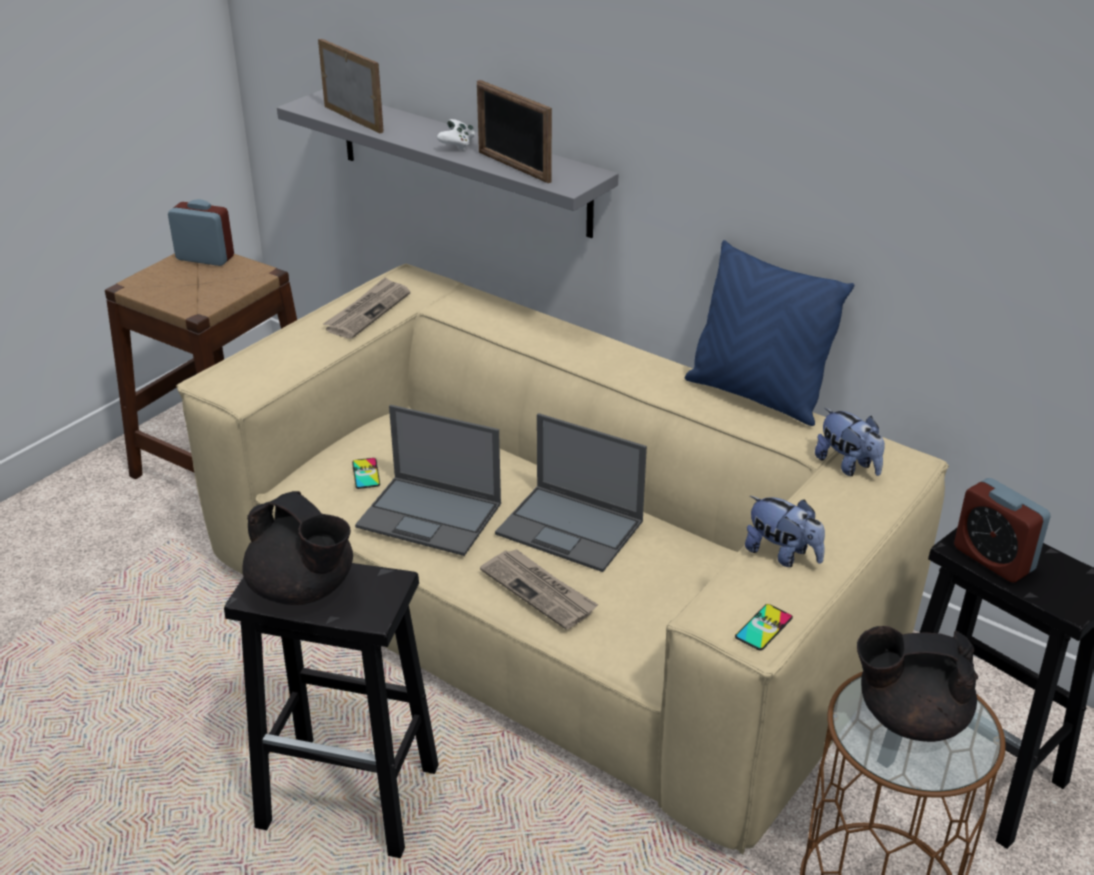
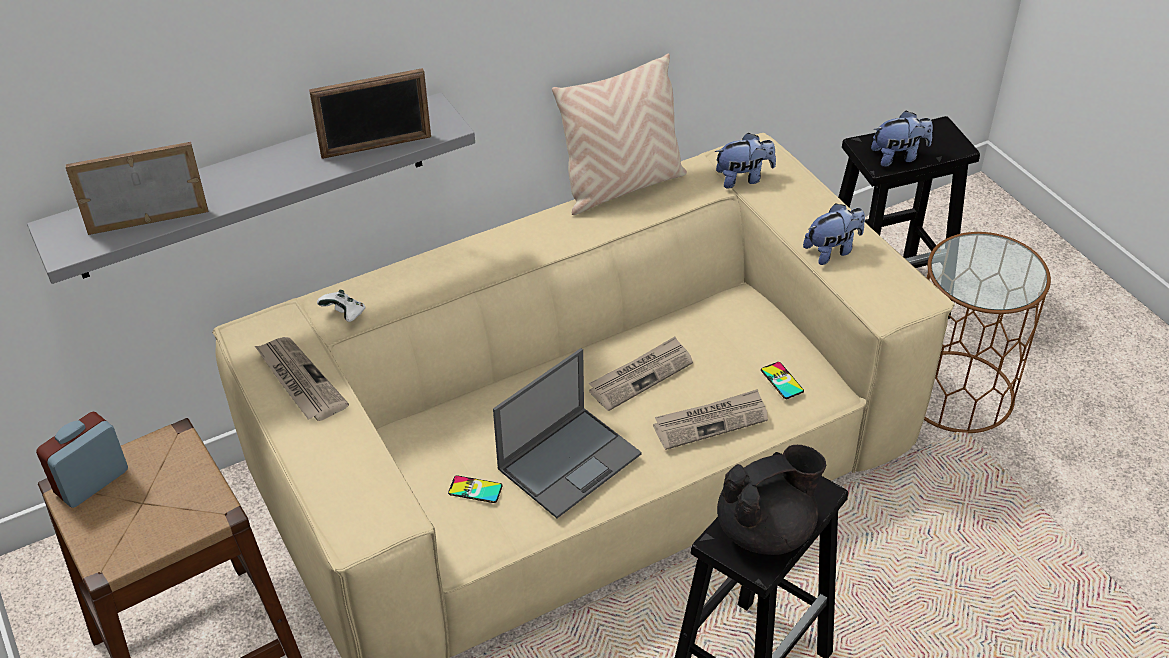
camera: 65 degrees left, 10 degrees up
(457, 145) = (291, 168): white game controller -> white game controller (345, 314)
(571, 528) = (641, 375): laptop -> newspaper
(756, 395) = (622, 186): blue pillow -> beige pillow
(763, 627) = (907, 290): phone -> phone (782, 381)
(909, 718) = (981, 269): black teapot -> none
(993, 559) = (898, 156): alarm clock -> plush toy

